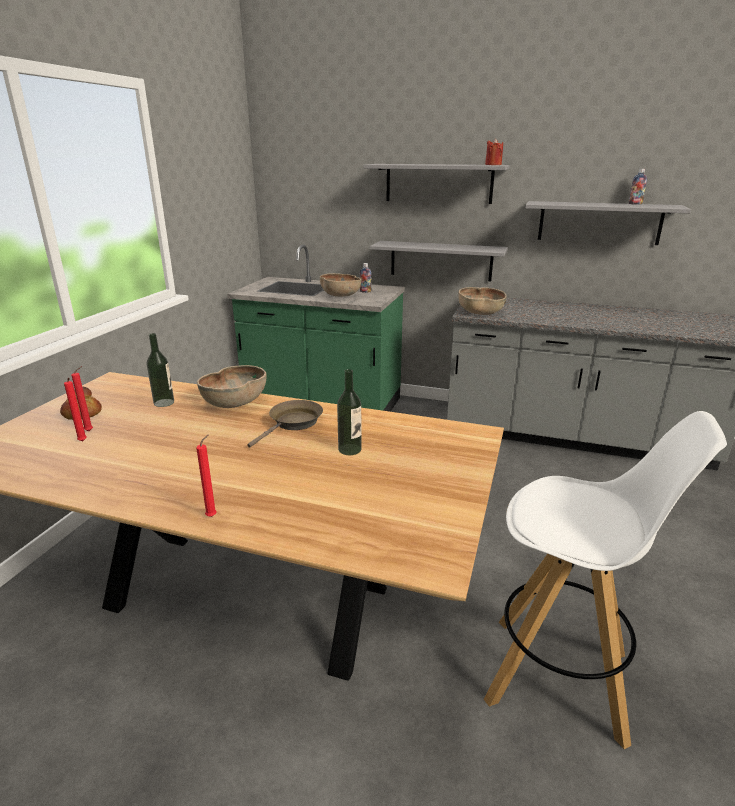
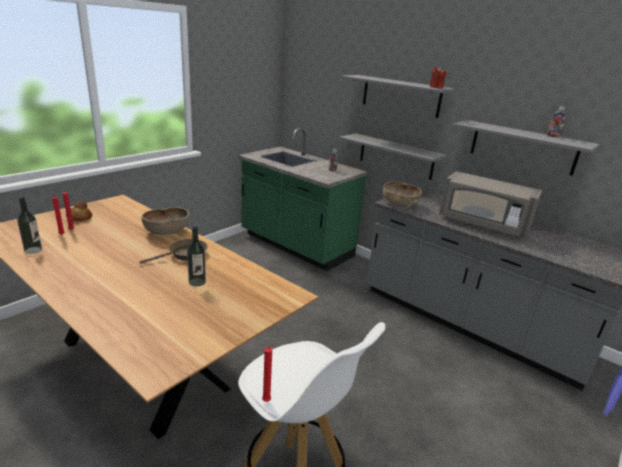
camera: 20 degrees right, 0 degrees up
(164, 403) = (129, 222): bottle -> bottle (33, 250)
(213, 516) = (74, 300): red candle -> red candle (268, 400)
(340, 296) = (309, 170): brown bowl -> none
(581, 316) = (483, 224): none -> grey microwave

